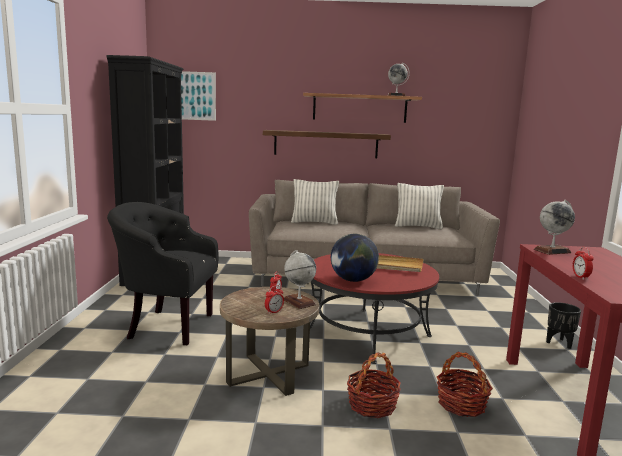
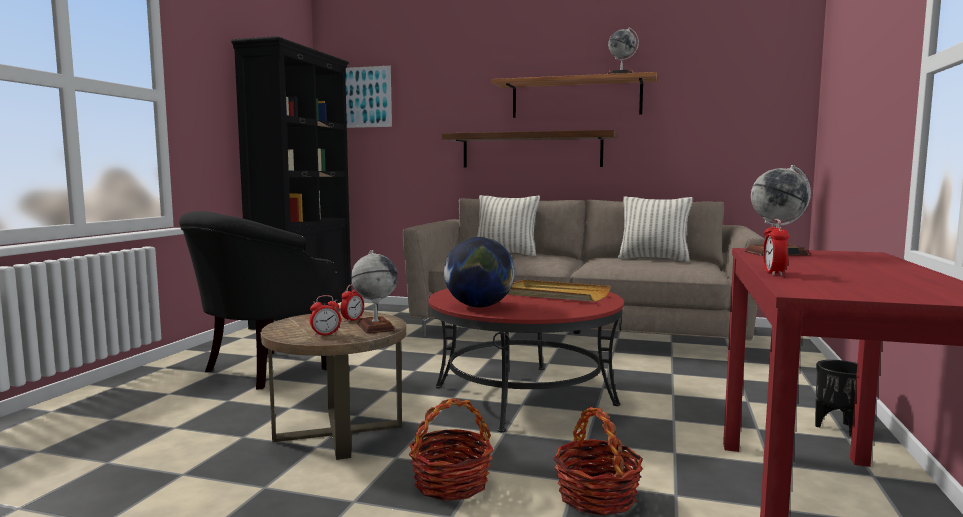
camera: 15 degrees right, 5 degrees down
(166, 326) = (260, 371): black armchair -> black armchair turned 75 degrees counterclockwise

